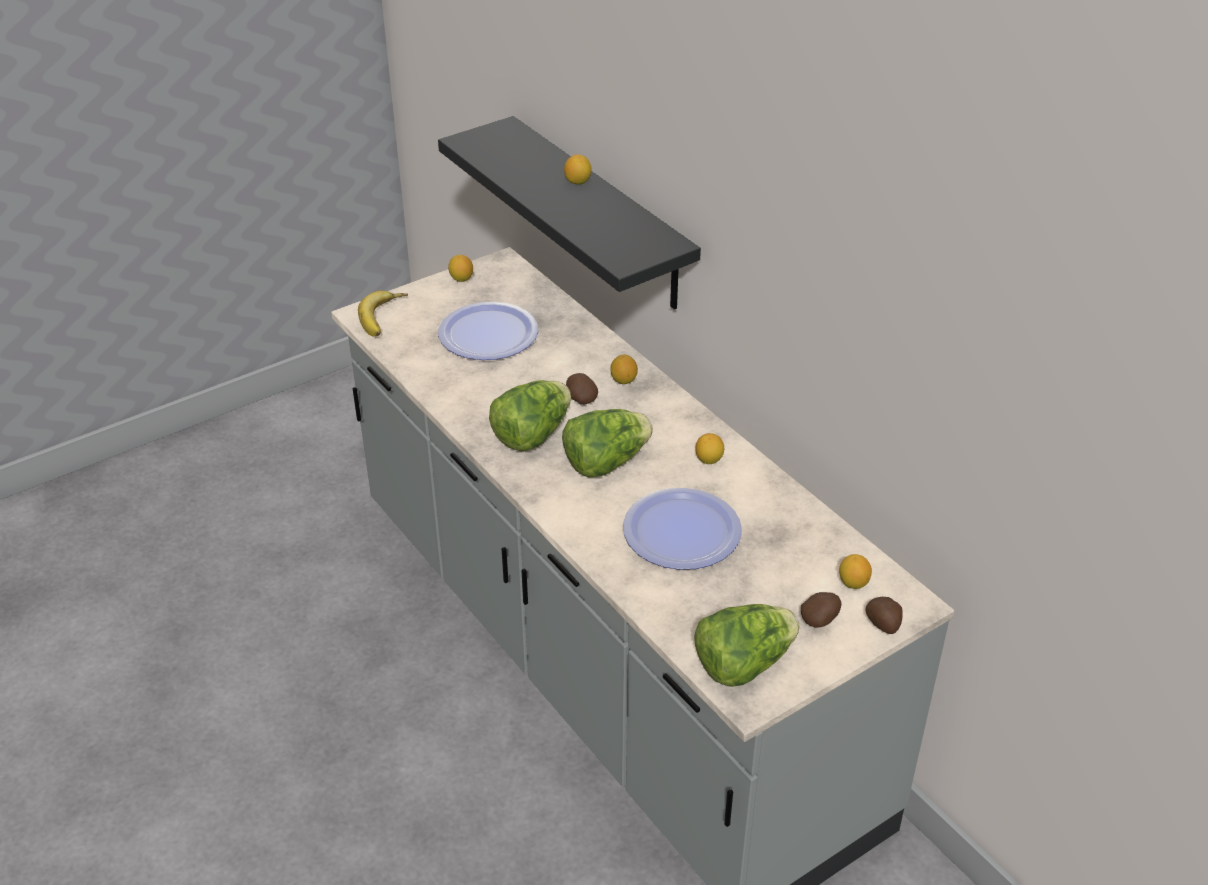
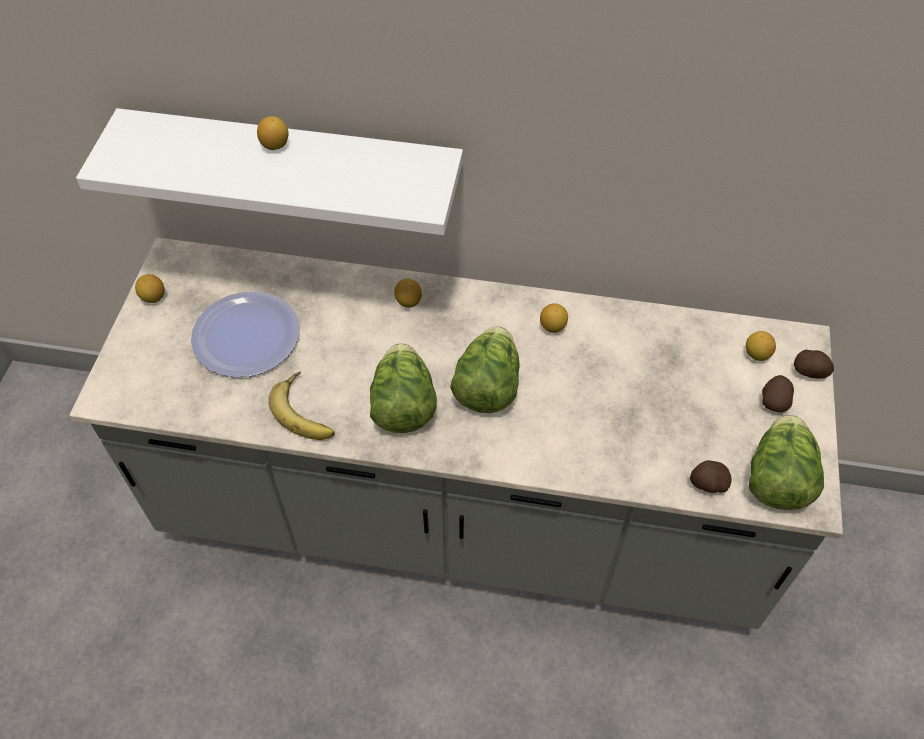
camera: 45 degrees left, 15 degrees up
(385, 318) = (132, 385): banana -> banana (307, 410)
(580, 399) = (397, 343): potato -> potato (707, 484)
(600, 214) = (293, 163): black shelf -> white shelf
(682, 531) = (609, 403): plate -> none

